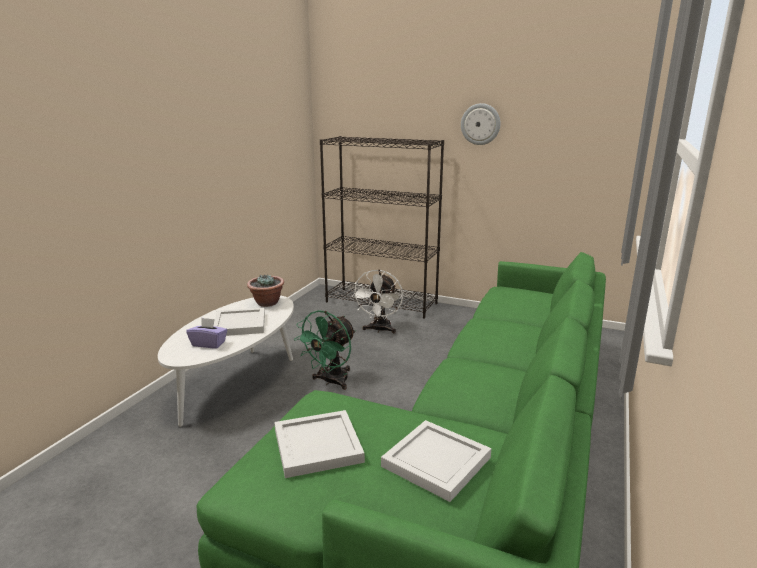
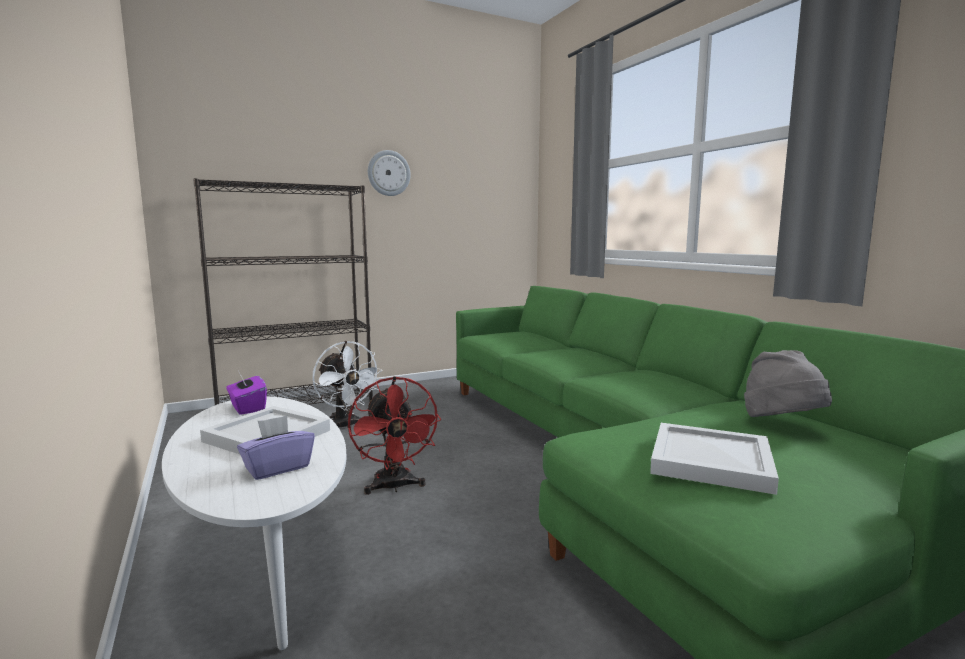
camera: 50 degrees left, 10 degrees down
(267, 303) = (247, 408): potted plant -> purple tissue box
(331, 382) = (394, 487): green fan -> red fan
(438, 462) = (783, 425): white tray -> grey hat

